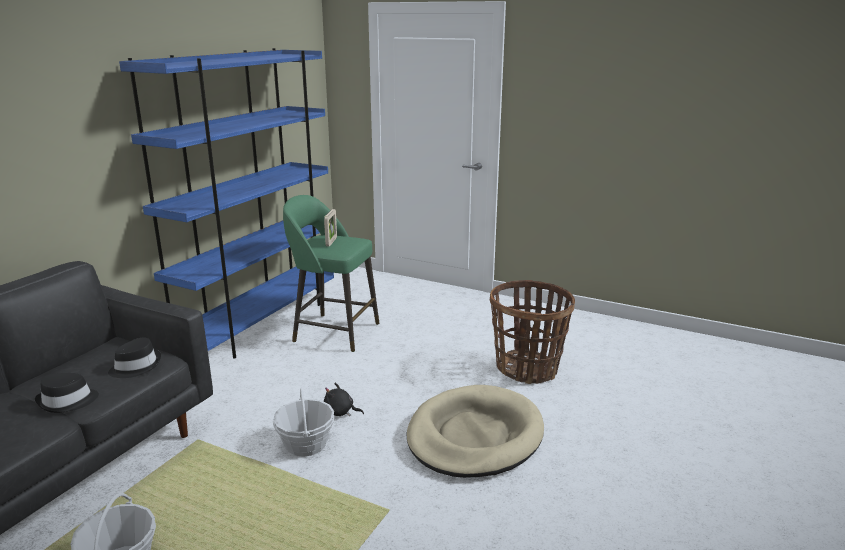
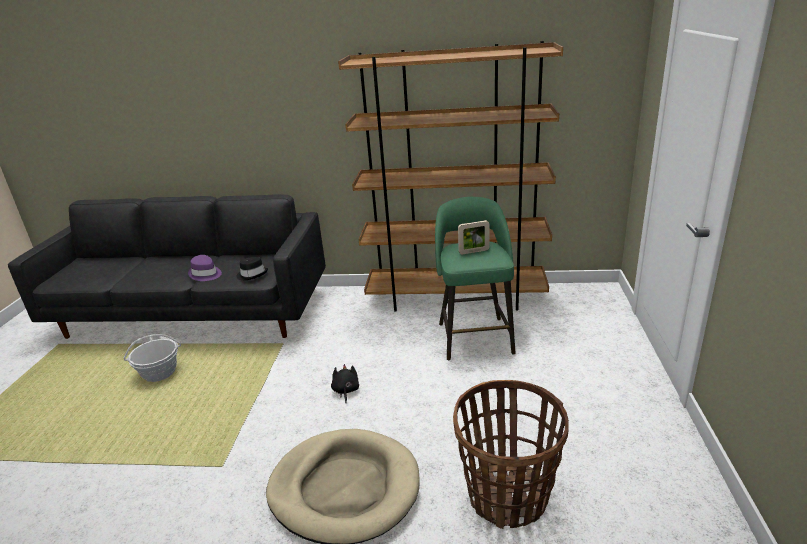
camera: 70 degrees right, 5 degrees up
(67, 401) = (205, 274): black hat -> purple hat
(260, 323) = (456, 298): blue bookcase -> brown bookcase
(306, 444) = (294, 391): basket -> none

